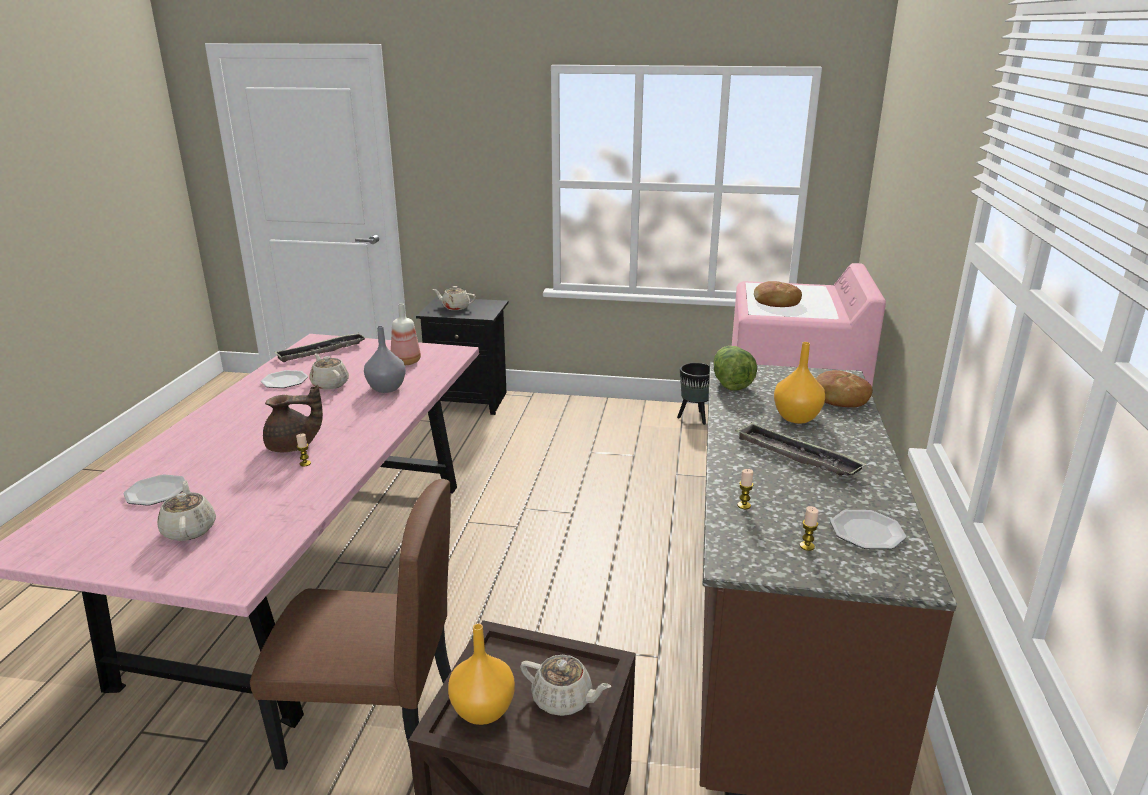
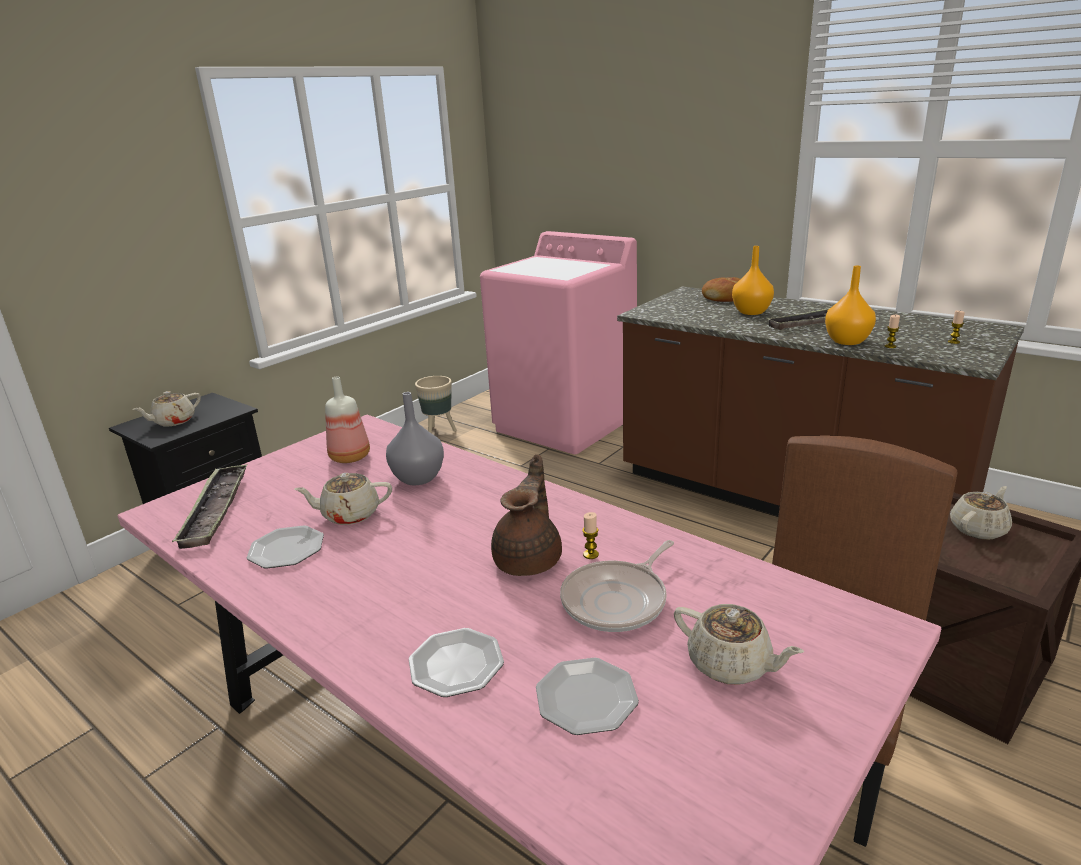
camera: 60 degrees left, 0 degrees up
(189, 529) = (731, 665): beige teapot -> beige teapot turned 150 degrees counterclockwise
(252, 483) = (618, 600): none -> frying pan
(484, 711) = (994, 568): orange vase -> orange vase (847, 341)
(694, 418) = (439, 432): black planter -> beige planter
(730, 383) = (670, 317): lettuce -> none
(776, 302) = (552, 270): bread -> none
(866, 532) = (935, 326): plate -> plate (455, 664)

